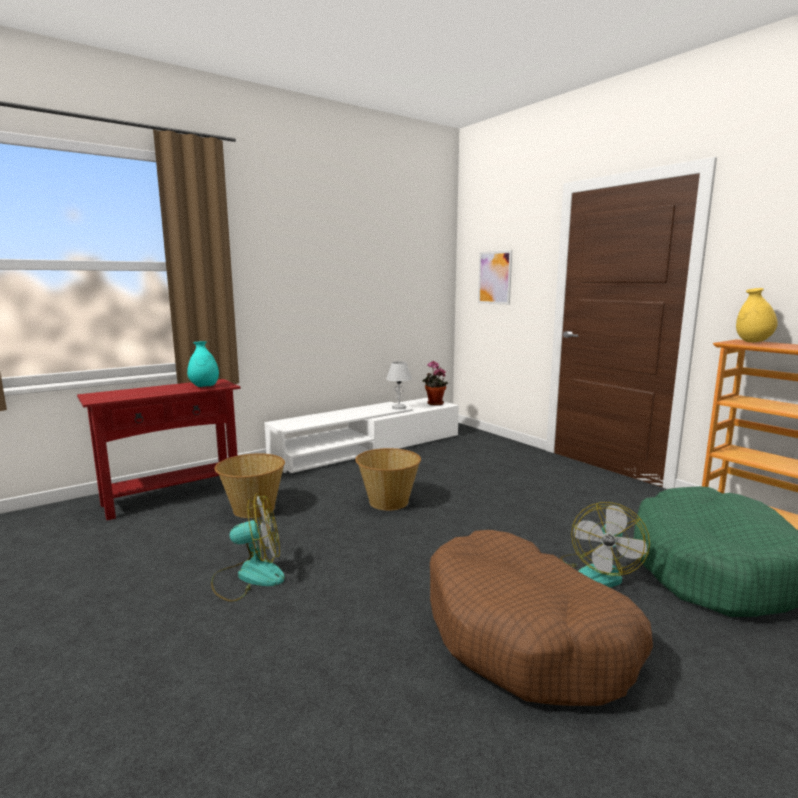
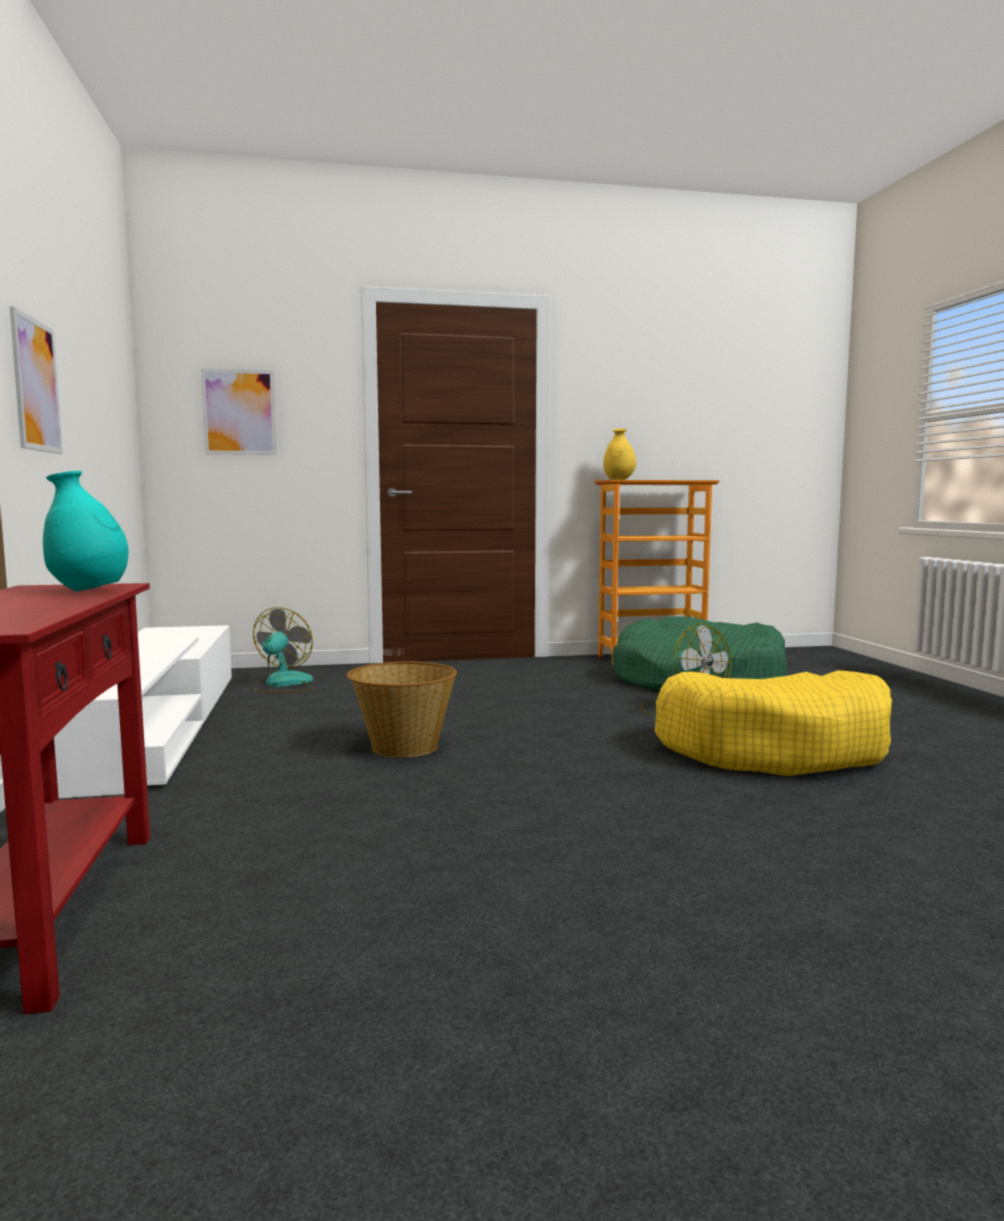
camera: 65 degrees left, 5 degrees down
(249, 576) = (552, 856): fan -> fan (283, 684)
(253, 509) = (279, 833): basket -> none
(313, 286) = (36, 385): none -> picture
(398, 407) = (173, 639): white table lamp -> none
(434, 404) = (191, 630): potted plant -> none
(526, 635) = (774, 749): brown dog bed -> yellow dog bed

